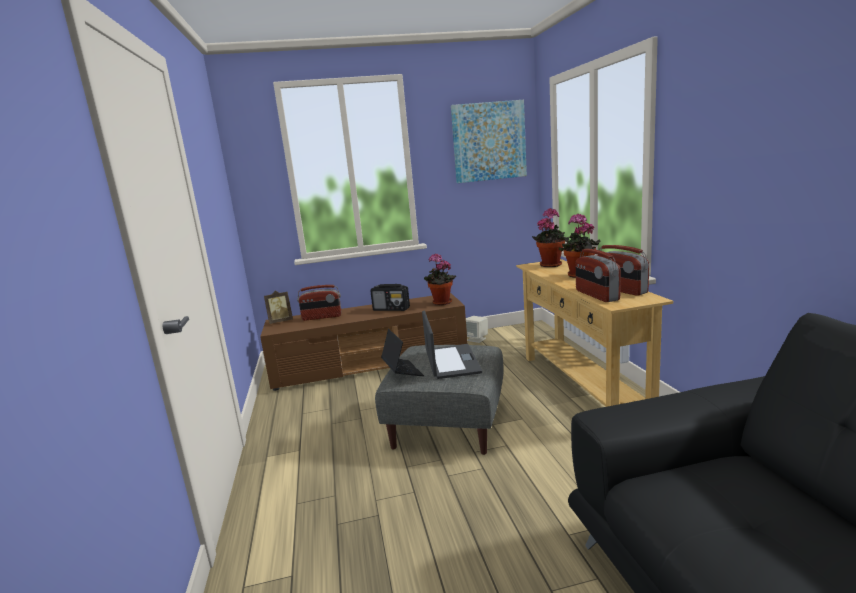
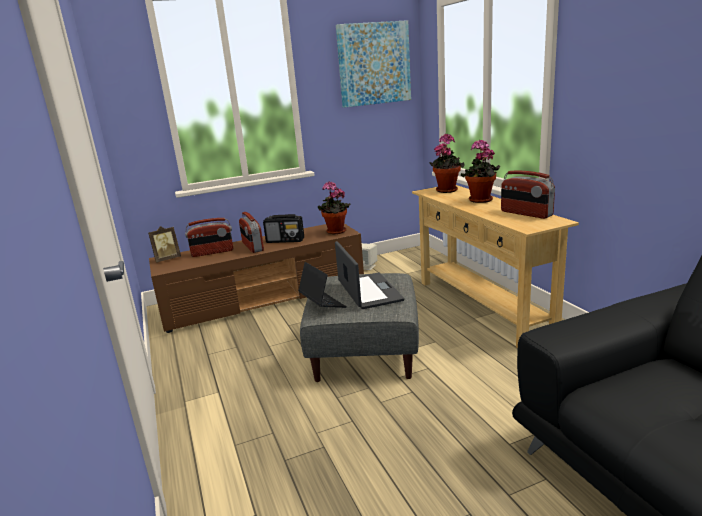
camera: 10 degrees left, 5 degrees up
(596, 295) = (506, 220): radio -> radio (252, 247)

